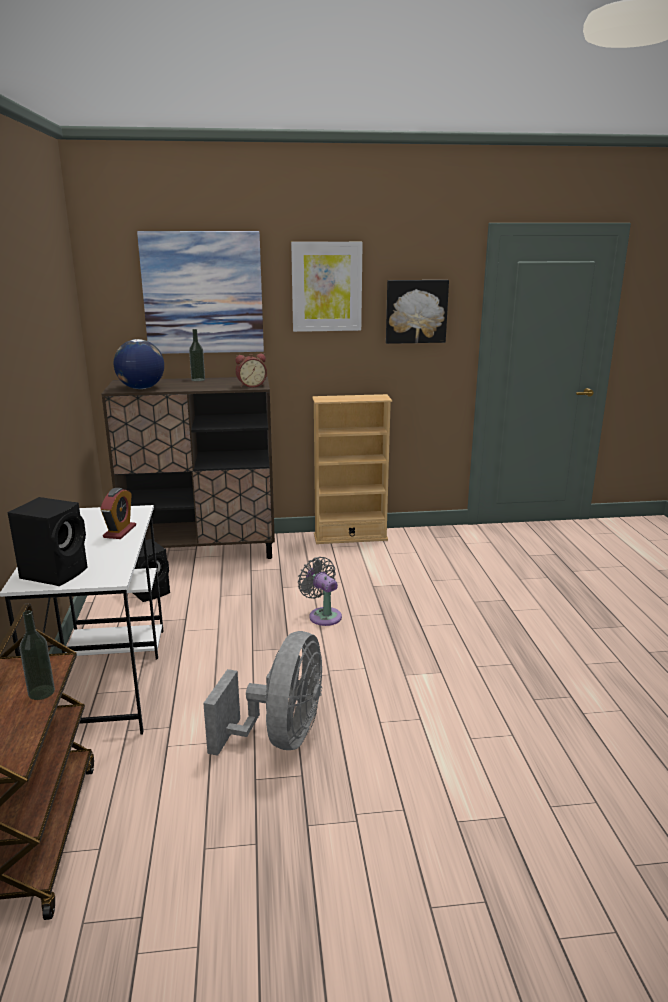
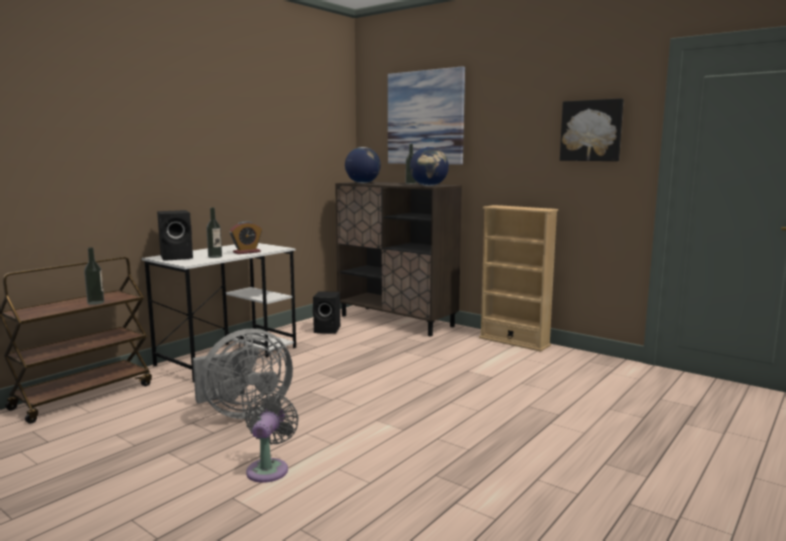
camera: 45 degrees right, 10 degrees down
(105, 553) = (215, 256): none -> bottle
(251, 385) = (429, 186): alarm clock -> globe
(323, 615) = (396, 372): grey fan -> grey fan (269, 468)
(326, 287) = (513, 110): picture -> none

